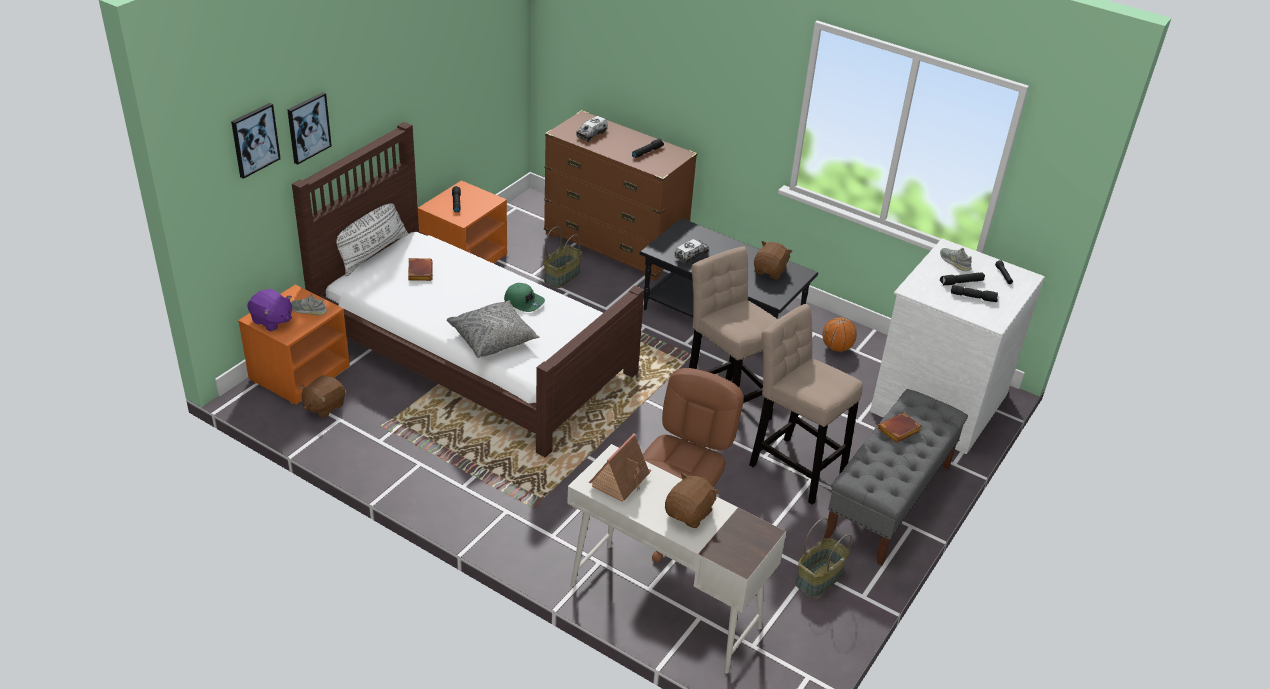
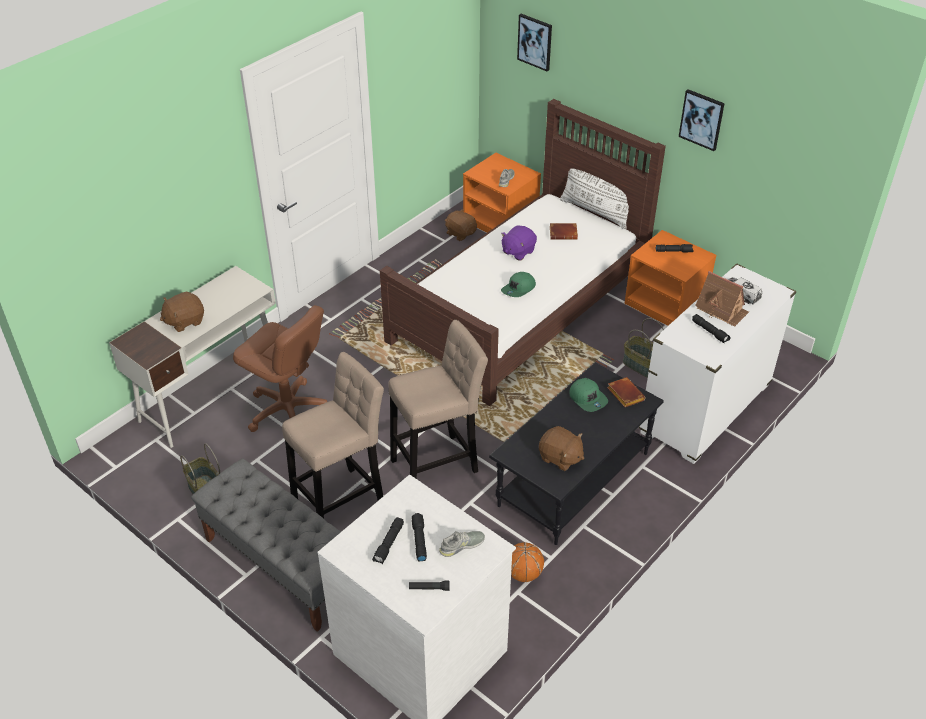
camera: 100 degrees right, 5 degrees up
(272, 321) = (493, 165): purple plush toy -> purple plush toy (518, 251)
(308, 127) = (578, 71): picture -> picture (702, 119)
(493, 338) = (467, 271): grey pillow -> none
(615, 245) = (705, 409): brown dresser -> white dresser
(621, 479) = (232, 290): toy house -> toy house (721, 309)
(689, 513) = (184, 321): brown plush toy -> brown plush toy turned 105 degrees clockwise
(691, 255) = (588, 398): toy truck -> green cap
(899, 431) = (291, 518): brown book -> brown book (624, 394)

